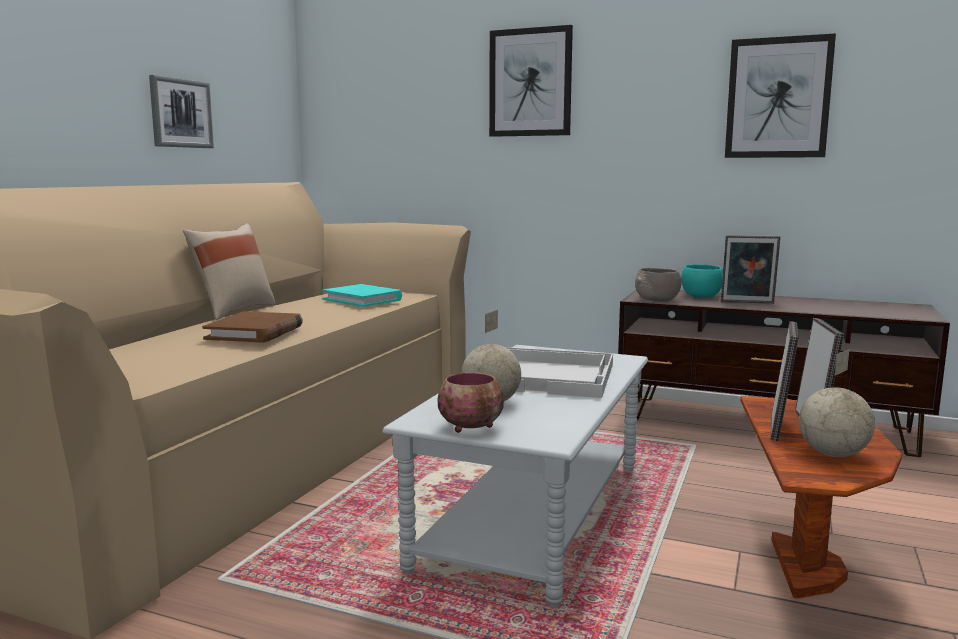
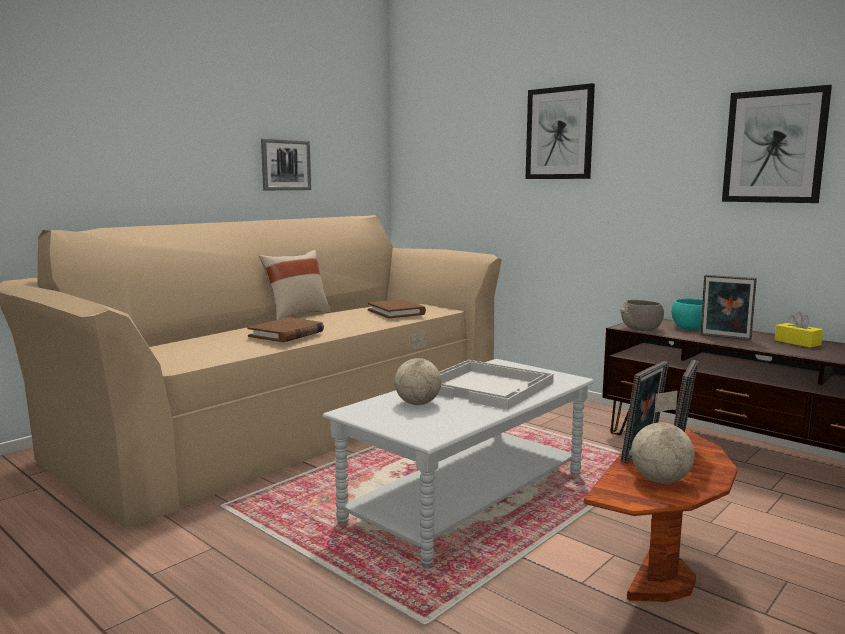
camera: 20 degrees right, 0 degrees up
(362, 299) = (396, 312): turquoise book -> brown book
(472, 427) = (381, 421): bowl -> none
(816, 302) = (797, 342): none -> yellow tissue box

